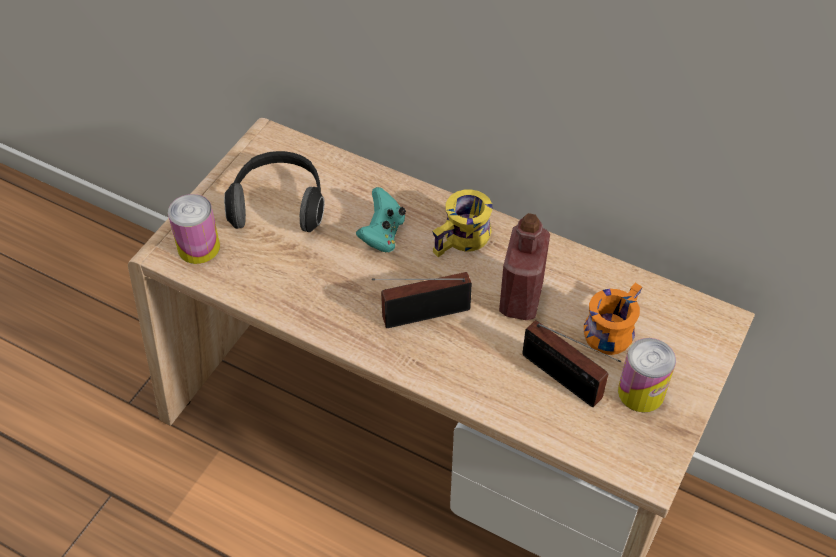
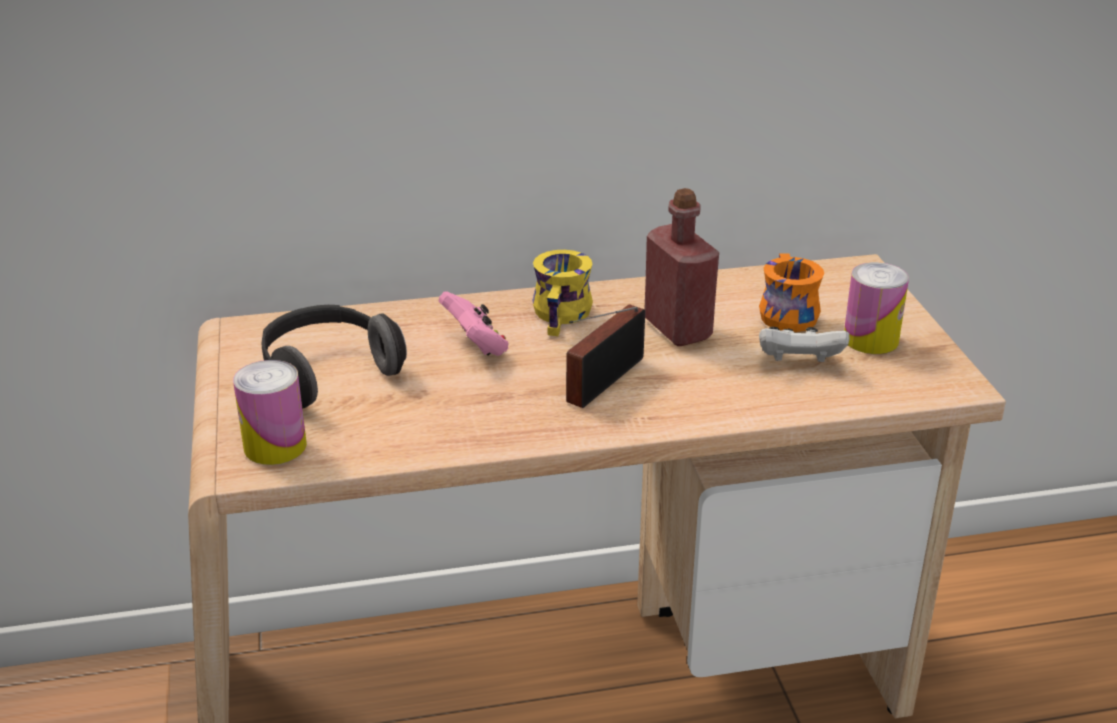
camera: 40 degrees left, 20 degrees down
(382, 234) = (476, 346): turquoise game controller -> pink game controller
(565, 380) = (799, 363): radio -> white game controller

